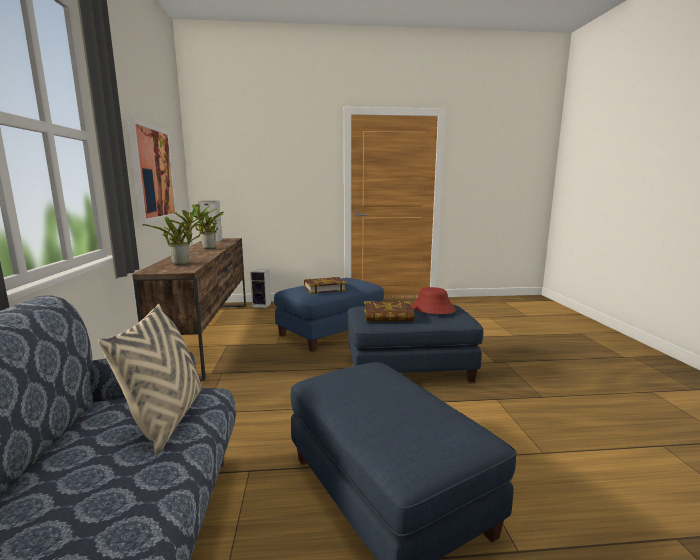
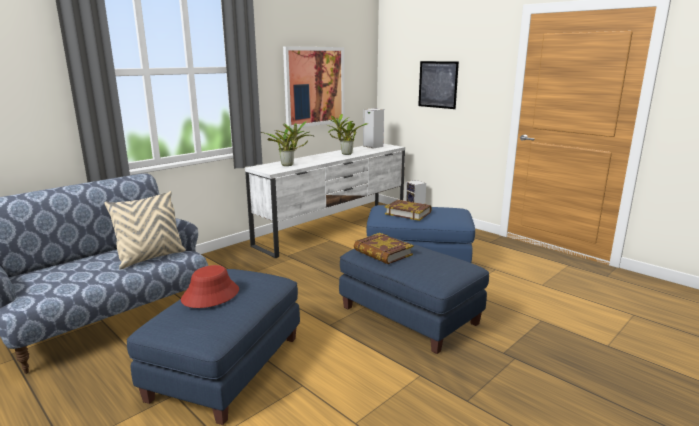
camera: 50 degrees right, 5 degrees up
(209, 334) = (334, 228): brown tv stand -> white tv stand
(266, 175) = (438, 84): none -> picture
(432, 309) = (437, 262): red hat -> red hat (210, 295)

